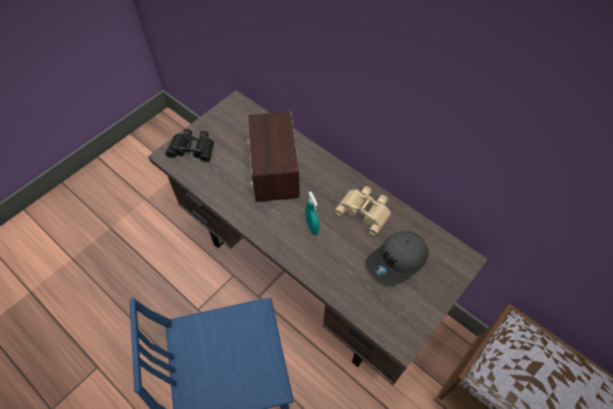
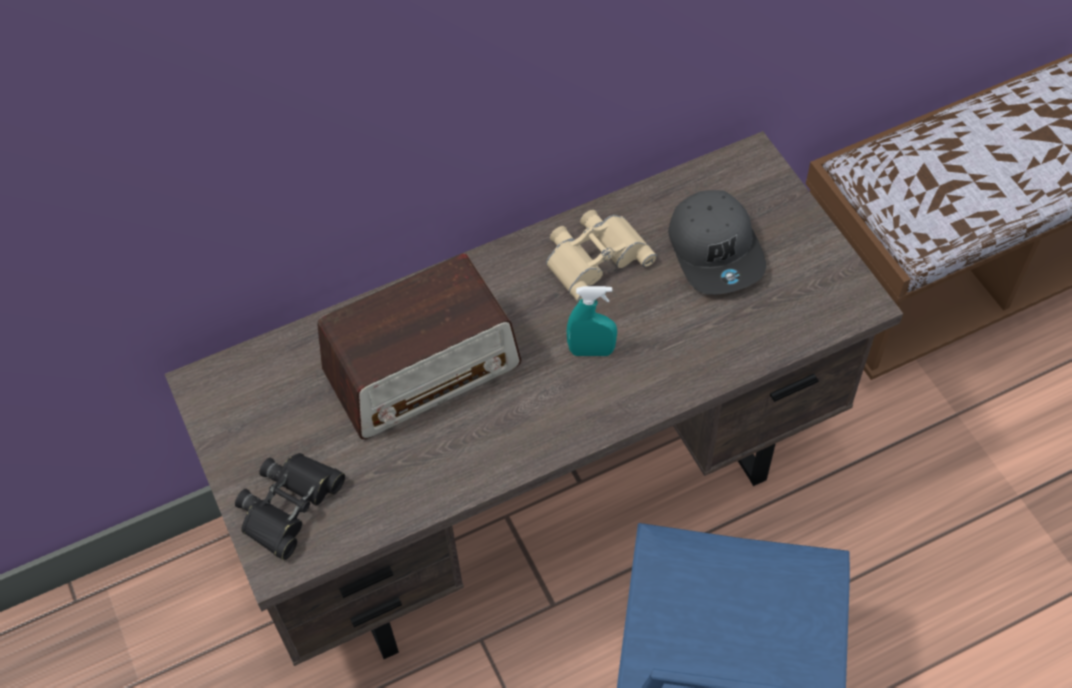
camera: 65 degrees left, 0 degrees up
(274, 168) = (423, 368): radio -> radio turned 45 degrees counterclockwise

